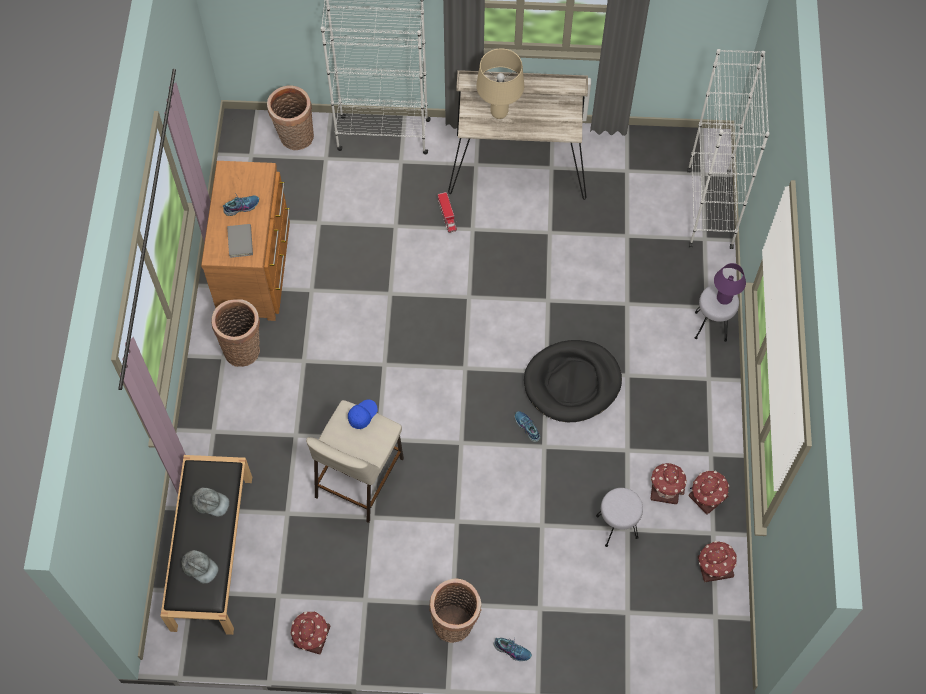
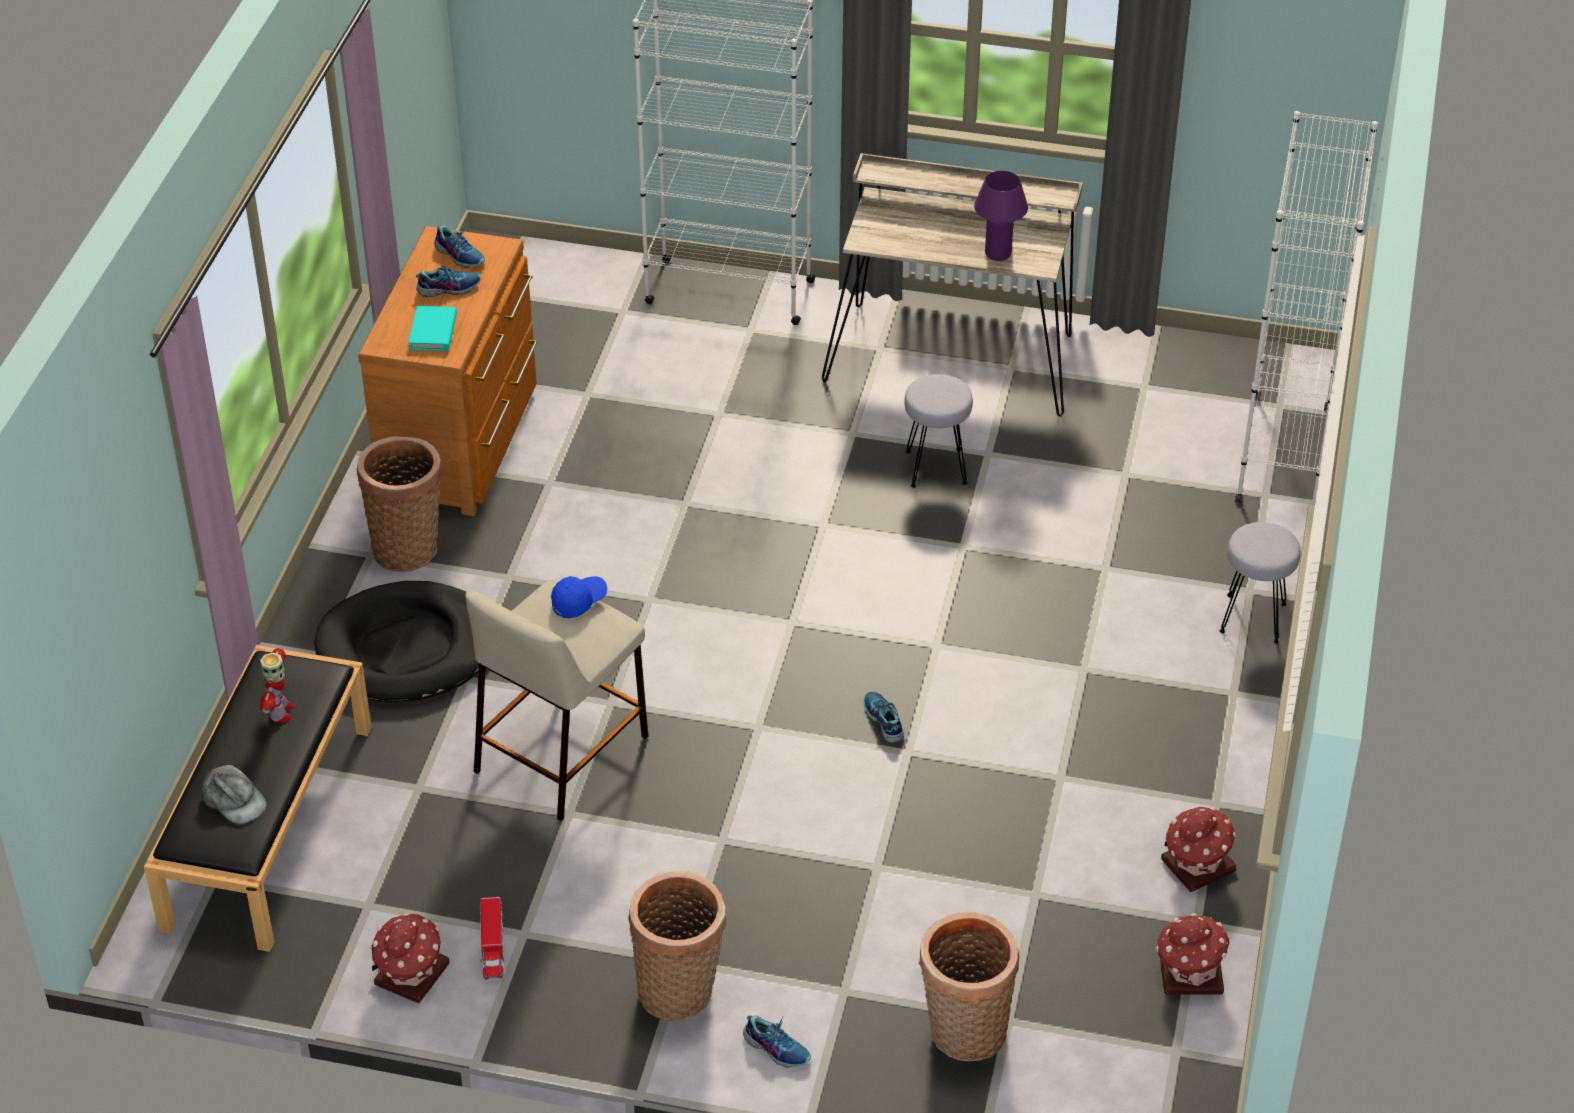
camera: 10 degrees right, 20 degrees down
(210, 503) = (281, 712): grey cap -> toy robot
(240, 242) = (433, 332): grey book -> turquoise book
(242, 180) = (460, 255): none -> shoe
(295, 138) = (577, 279): basket -> basket (964, 1035)
(447, 215) = (812, 410): toy truck -> toy truck (492, 946)
(499, 113) = (920, 227): beige table lamp -> none
(572, 383) = (980, 667): black dog bed -> black dog bed (407, 649)
(616, 527) = (1015, 888): grey stool -> grey stool (935, 467)
(665, 488) = (1120, 842): toy house -> none
(724, 298) = (1273, 542): purple table lamp -> purple table lamp (998, 253)

